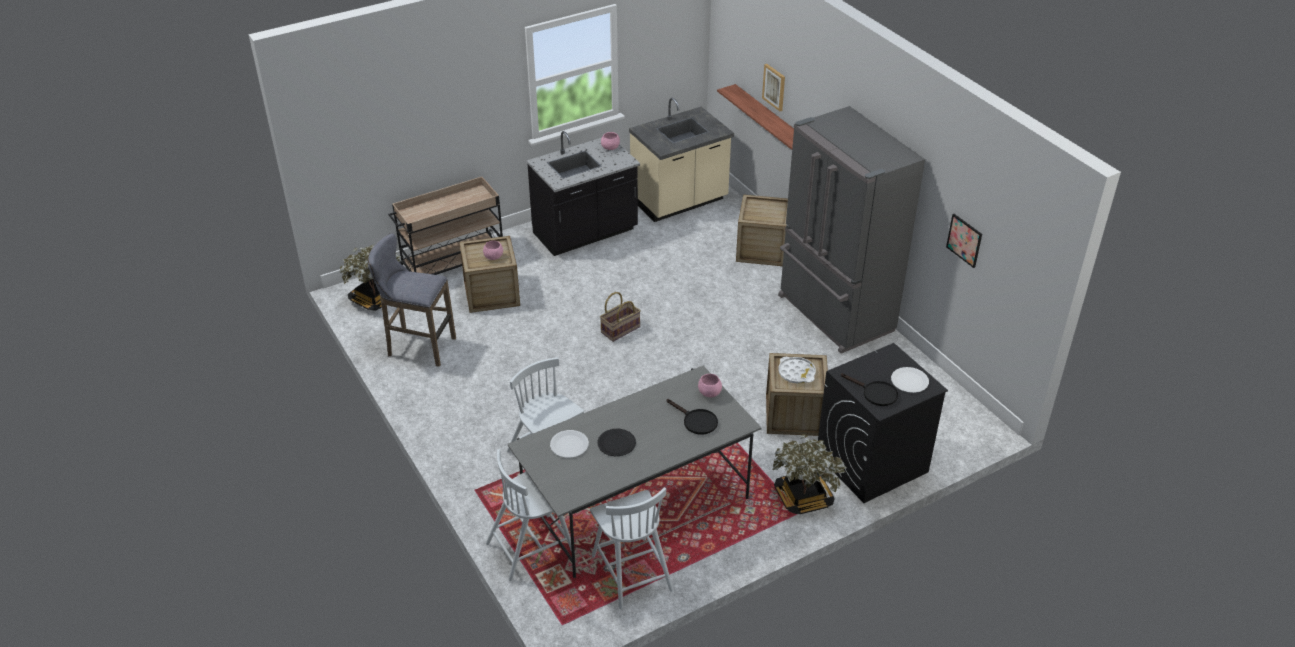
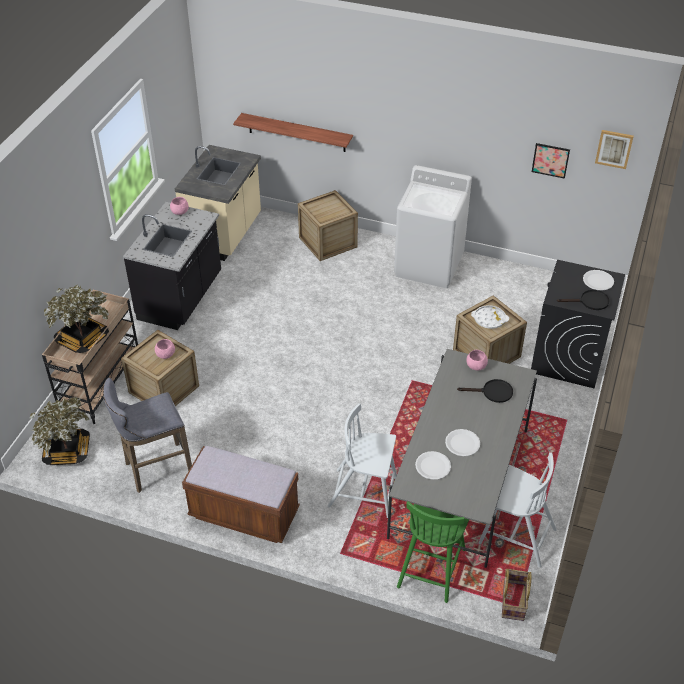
camera: 40 degrees left, 5 degrees up
(440, 417) = (244, 514): none -> brown bench
(531, 547) = (431, 566): white chair -> green chair
(616, 443) = (462, 443): black plate -> white plate
(620, 329) = (298, 360): basket -> basket (513, 601)
(774, 87) = (296, 101): picture -> picture (614, 148)
(803, 497) = (557, 408): potted plant -> potted plant (82, 339)
(833, 314) = (429, 265): grey fridge -> white washing machine

